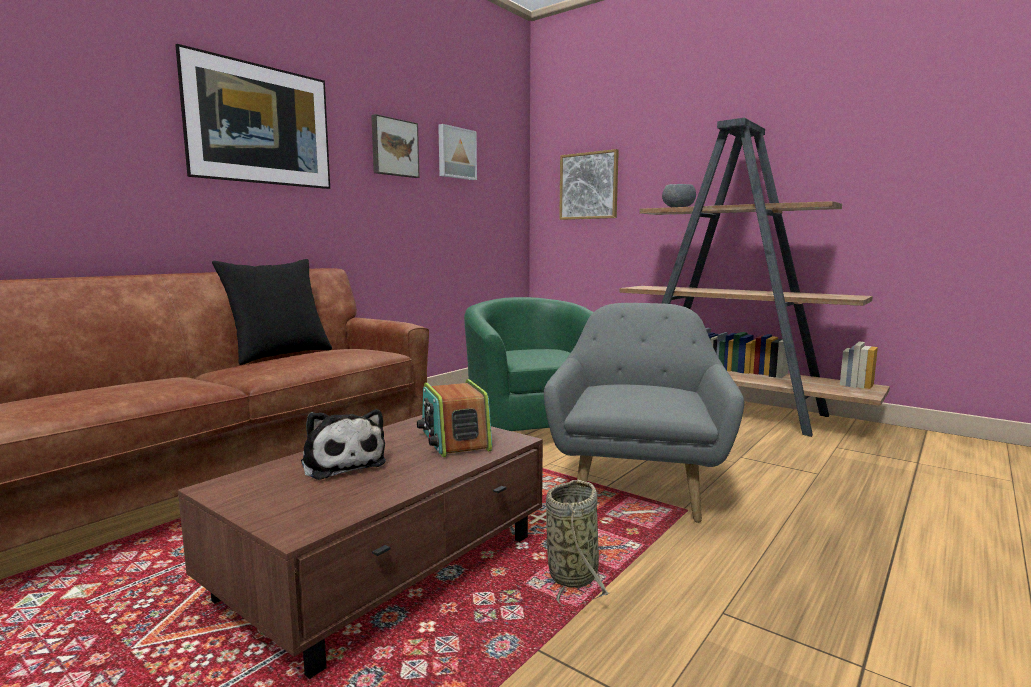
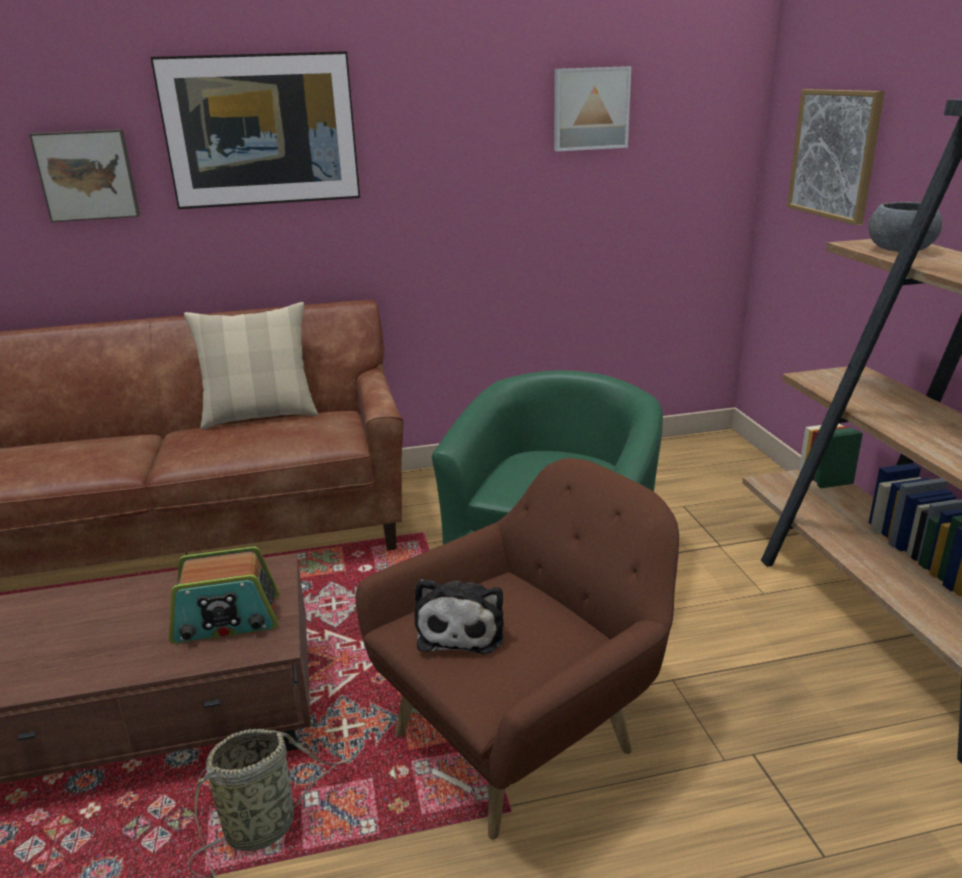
camera: 40 degrees right, 15 degrees up
(280, 355) = (260, 416): black pillow -> beige pillow
(342, 463) = (105, 614): plush toy -> plush toy (462, 629)
(394, 147) = (468, 122): picture -> picture (87, 175)
(454, 441) = (227, 620): radio -> radio turned 120 degrees counterclockwise
(638, 485) = (523, 733): grey armchair -> brown armchair

